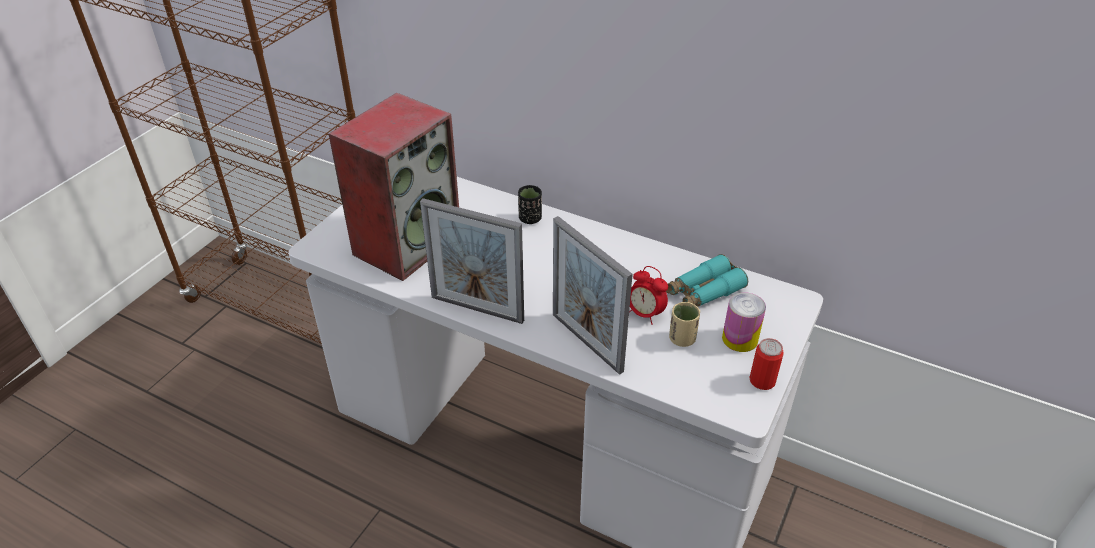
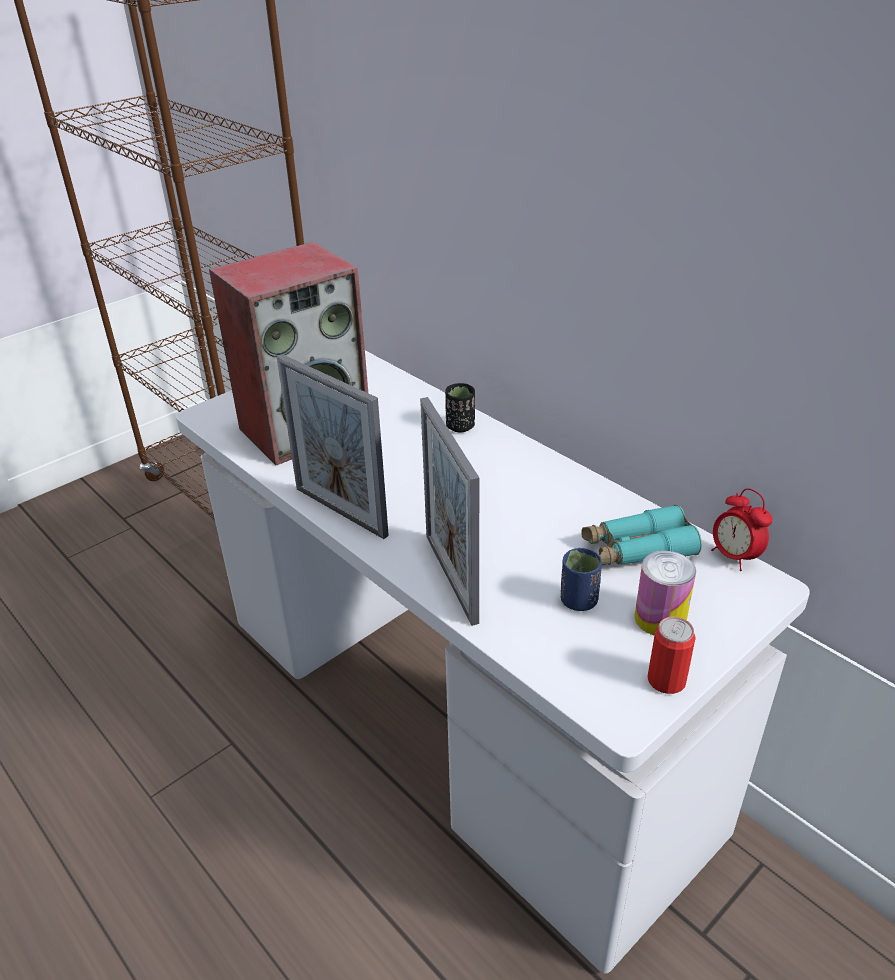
camera: 20 degrees right, 5 degrees down
(645, 314) = (544, 560): alarm clock -> alarm clock (734, 557)
(682, 339) = (578, 601): beige cup -> blue cup

